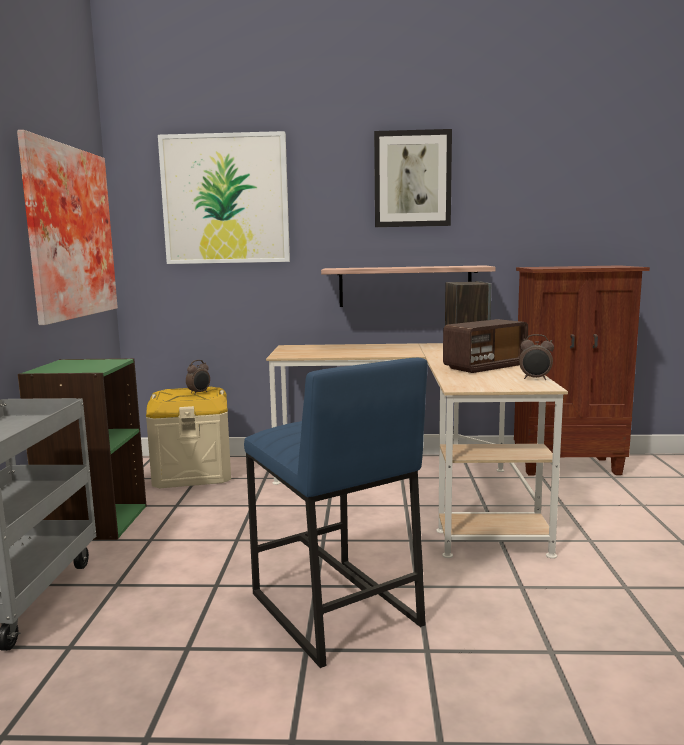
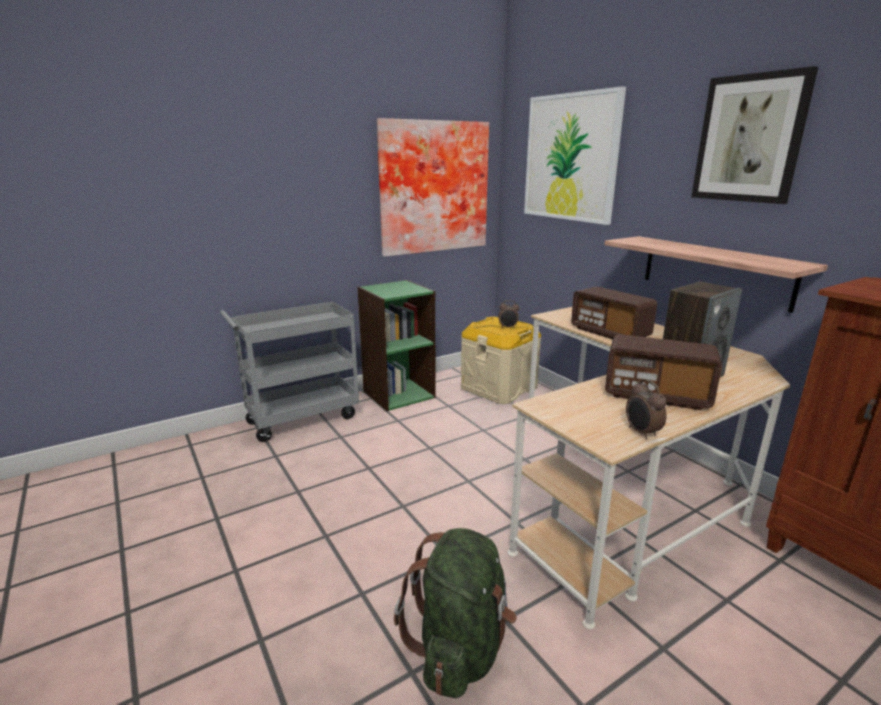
camera: 55 degrees right, 10 degrees up
(335, 609) = (380, 527): blue stool -> none
(356, 353) = (610, 333): none -> radio
(539, 618) = (460, 648): none -> green backpack

